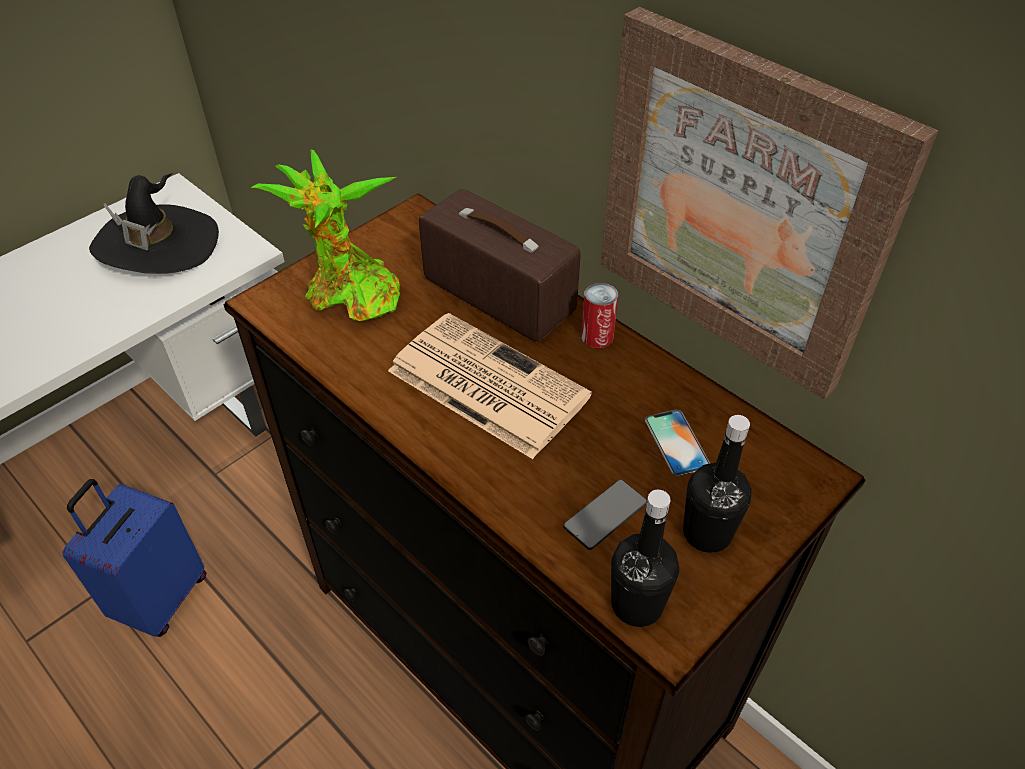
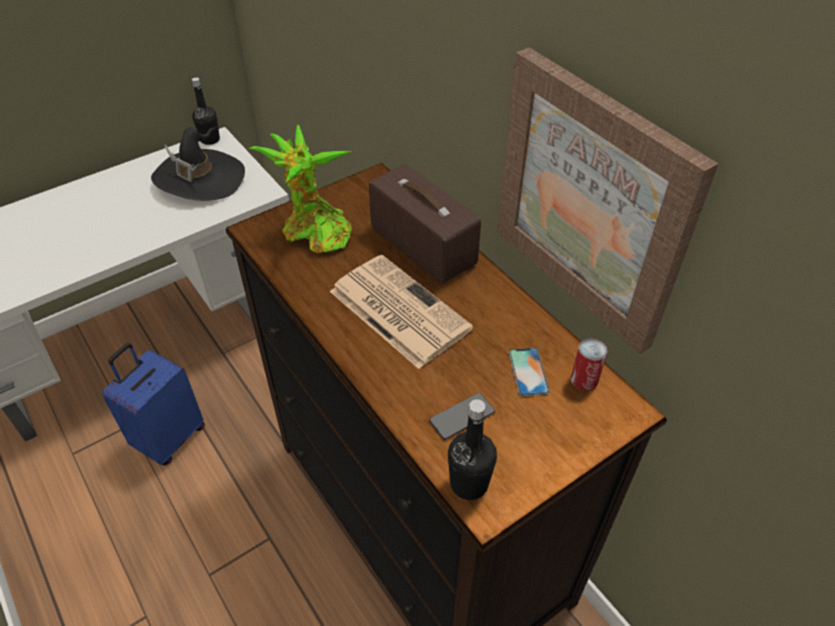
camera: 10 degrees right, 0 degrees up
(597, 336) = (488, 285): can -> can (584, 379)
(707, 533) = (534, 440): black bottle -> black bottle (210, 140)

